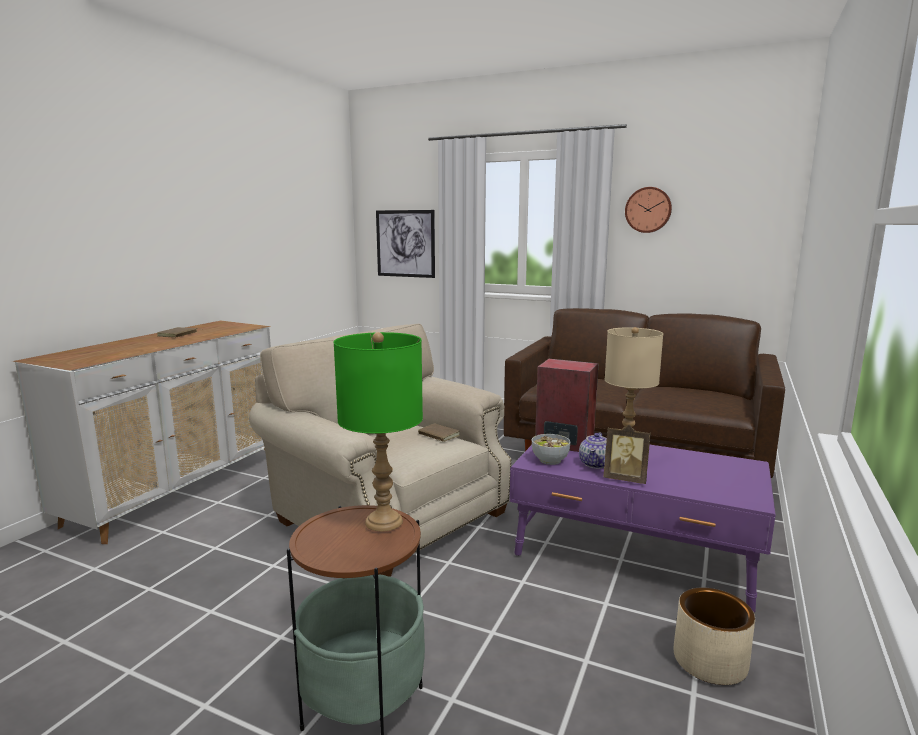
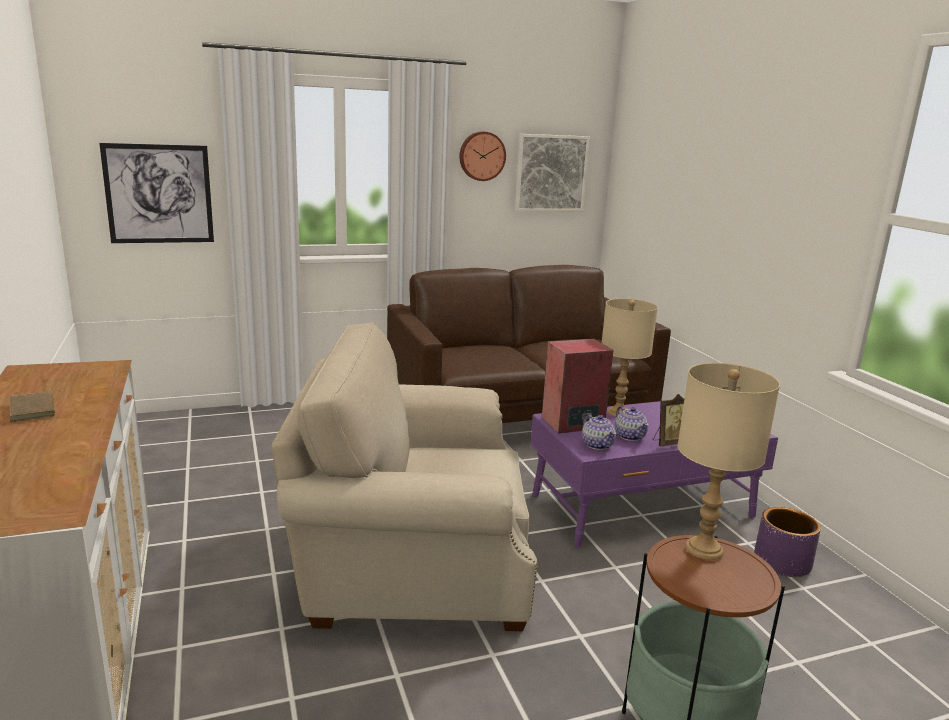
camera: 45 degrees left, 5 degrees up
(384, 521) = (703, 548): green table lamp -> beige table lamp
(437, 435) = (467, 452): brown book -> none
(550, 460) = (597, 445): bowl -> teapot
(710, 662) = (782, 562): beige planter -> purple planter
(725, 225) = (550, 173): none -> picture

